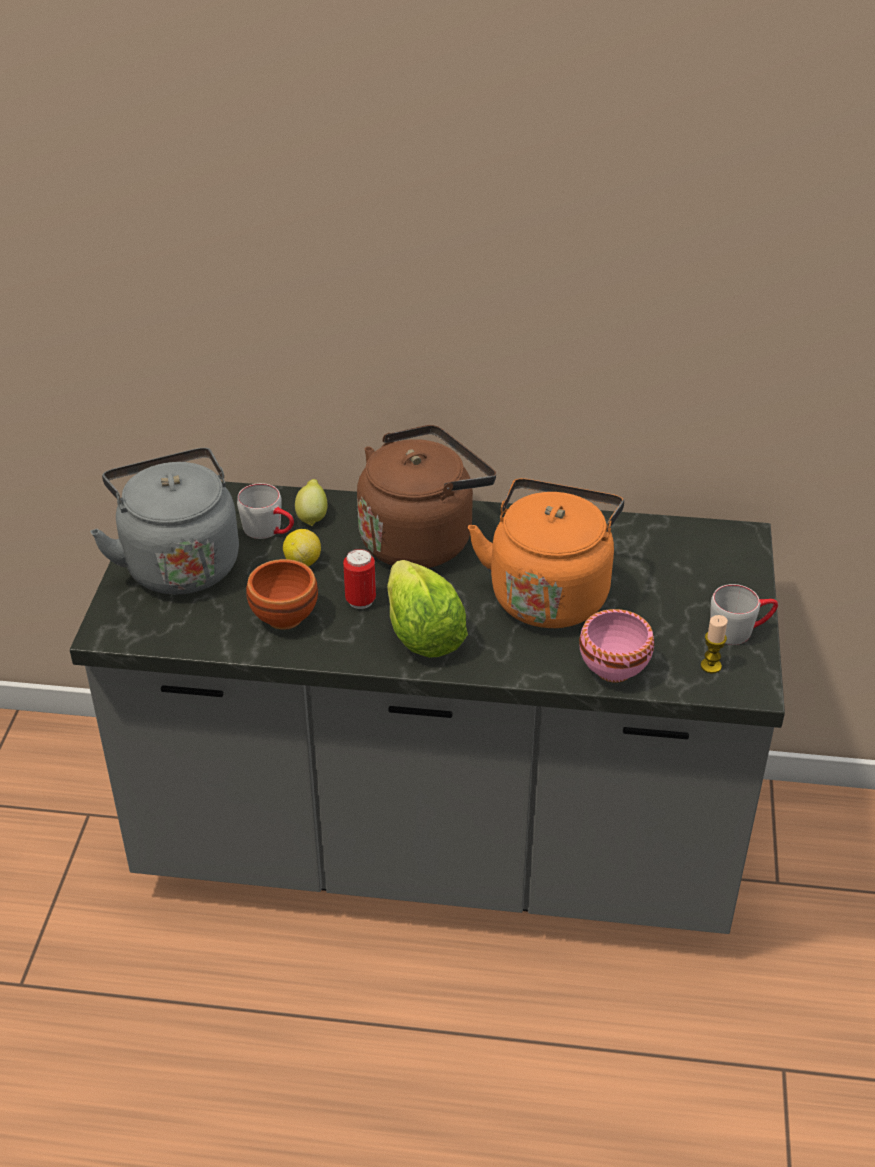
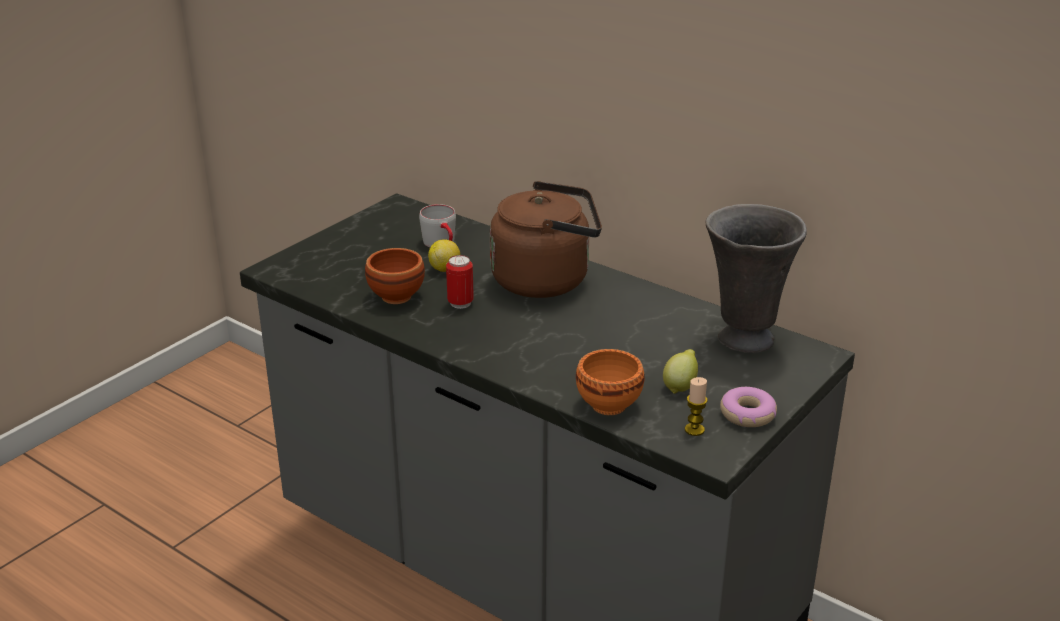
camera: 30 degrees right, 10 degrees down
(178, 562) = (361, 245): grey kettle -> none
(312, 517) = (481, 245): lemon -> lemon (680, 386)
(422, 634) = (483, 336): lettuce -> none
(549, 593) = (610, 341): orange kettle -> none
(613, 667) = (609, 404): pink bowl -> orange bowl
(666, 544) = (743, 339): none -> grey vase
(740, 629) = (747, 414): grey mug -> donut

